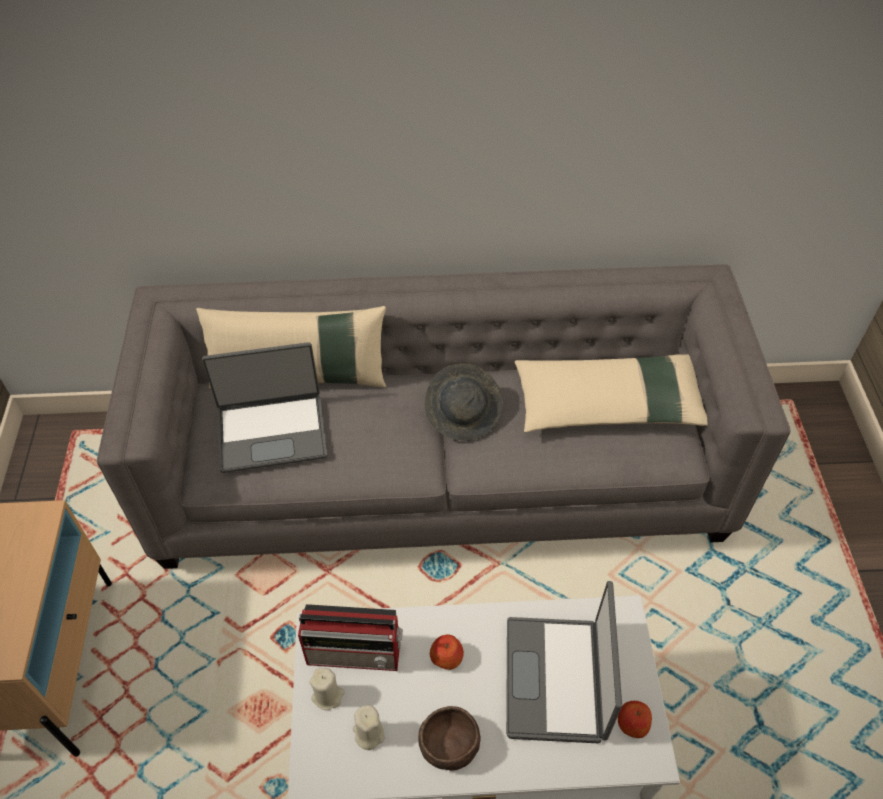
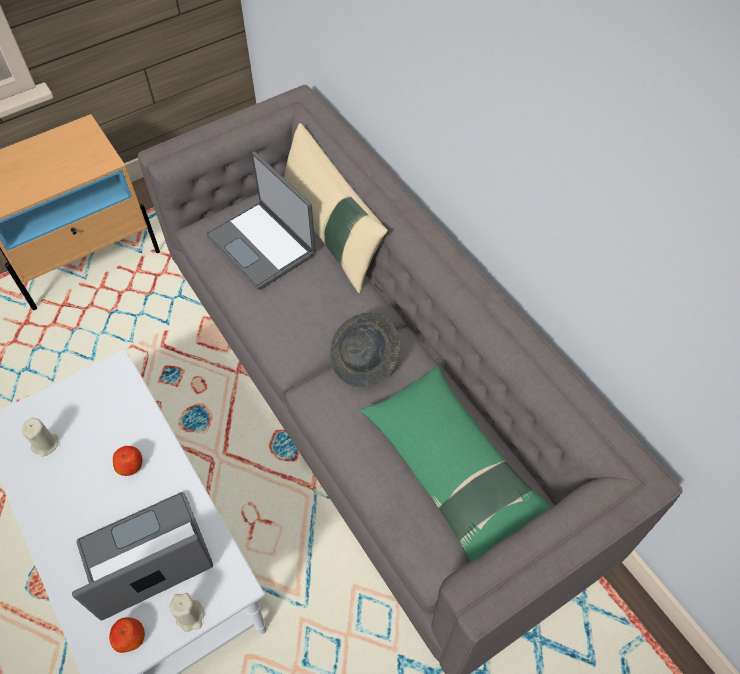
camera: 60 degrees right, 5 degrees up
(328, 696) = (65, 402): beige candle -> beige candle (190, 616)
(356, 654) = (107, 403): radio -> none
(447, 744) = (57, 502): brown bowl -> none
(609, 404) = (454, 471): beige pillow -> green pillow

